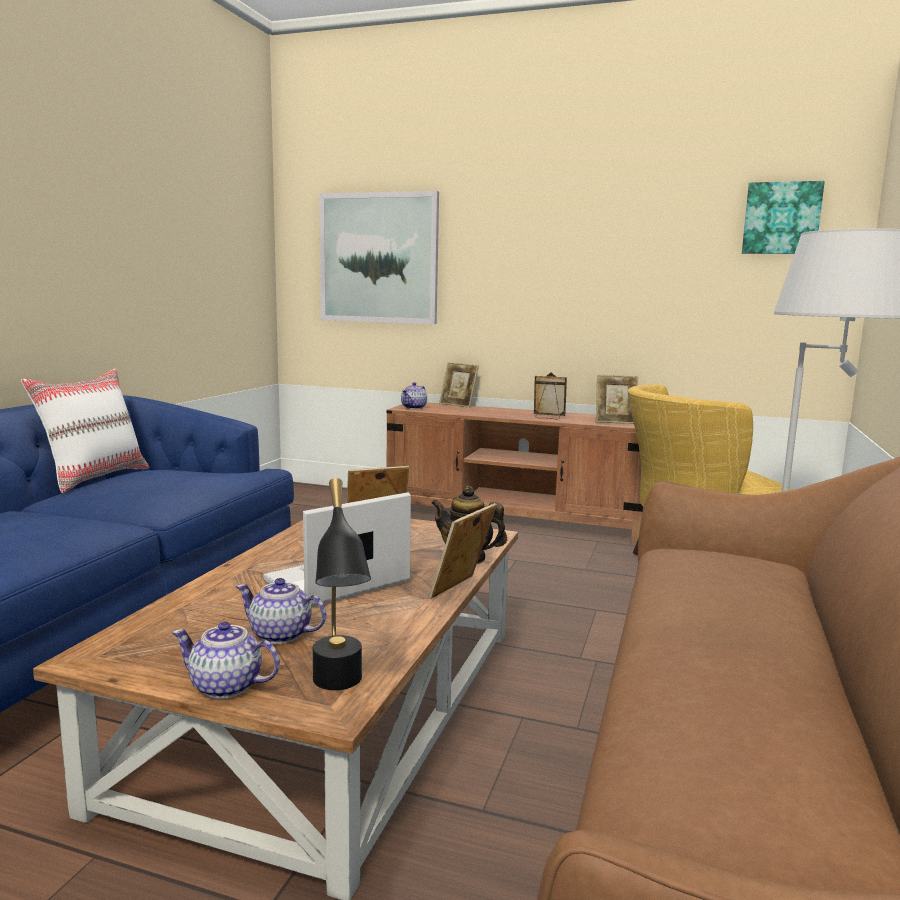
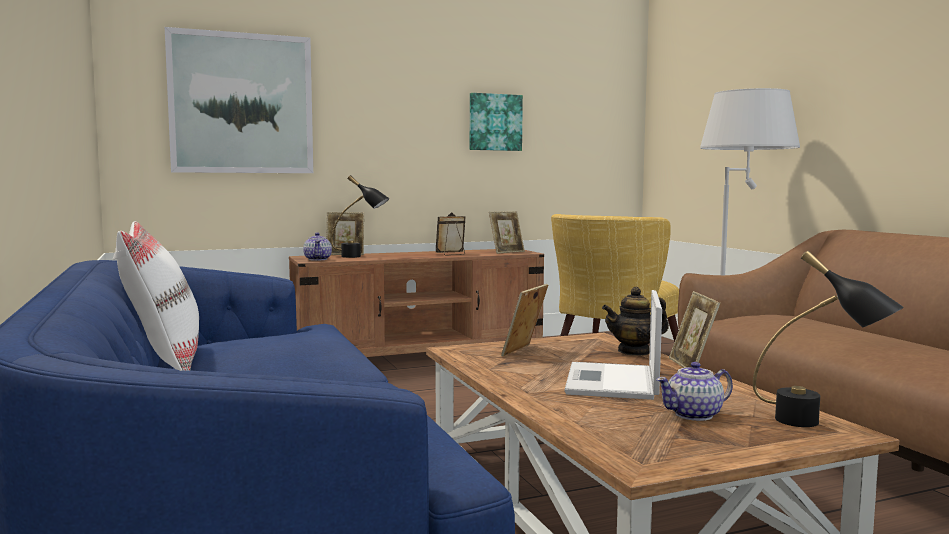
camera: 40 degrees left, 5 degrees down
(226, 687) = (770, 445): teapot -> none
(457, 409) = (360, 257): none -> black table lamp
(781, 218) = (592, 84): picture -> picture (495, 122)

